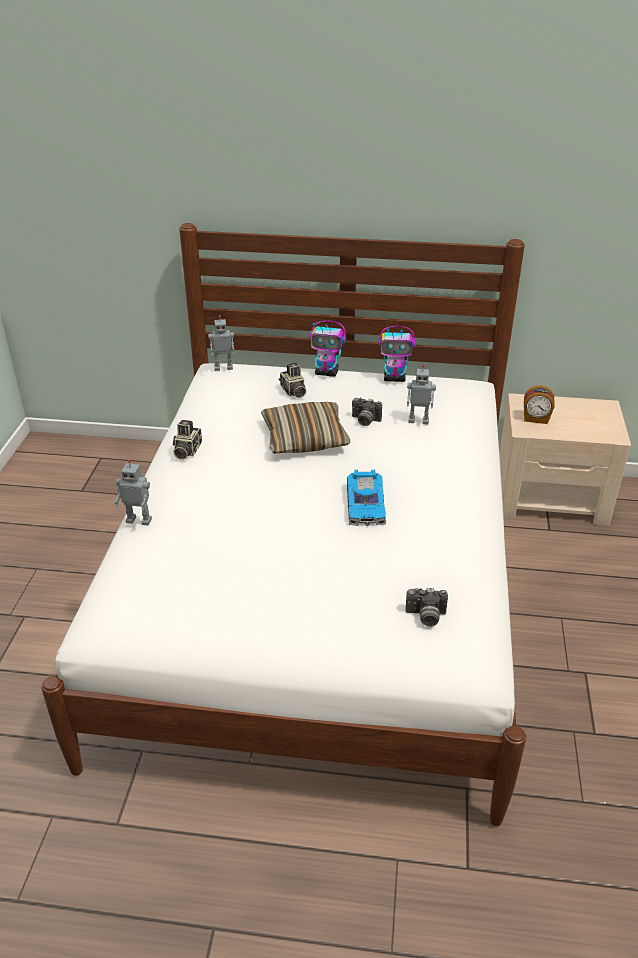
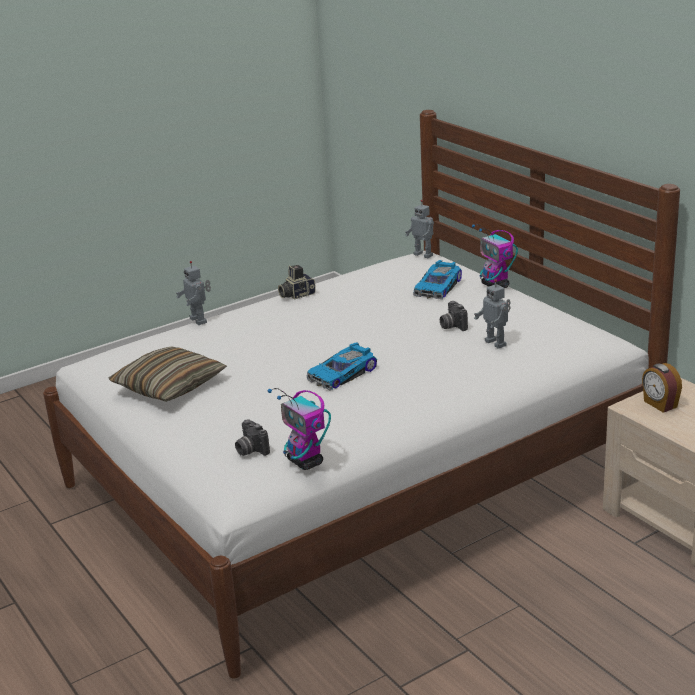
camera: 50 degrees right, 10 degrees down
(293, 391) = (439, 287): camera -> toy car
(305, 438) = (385, 319): pillow -> pillow (169, 386)
(395, 378) = (543, 309): toy robot -> toy robot (306, 462)

